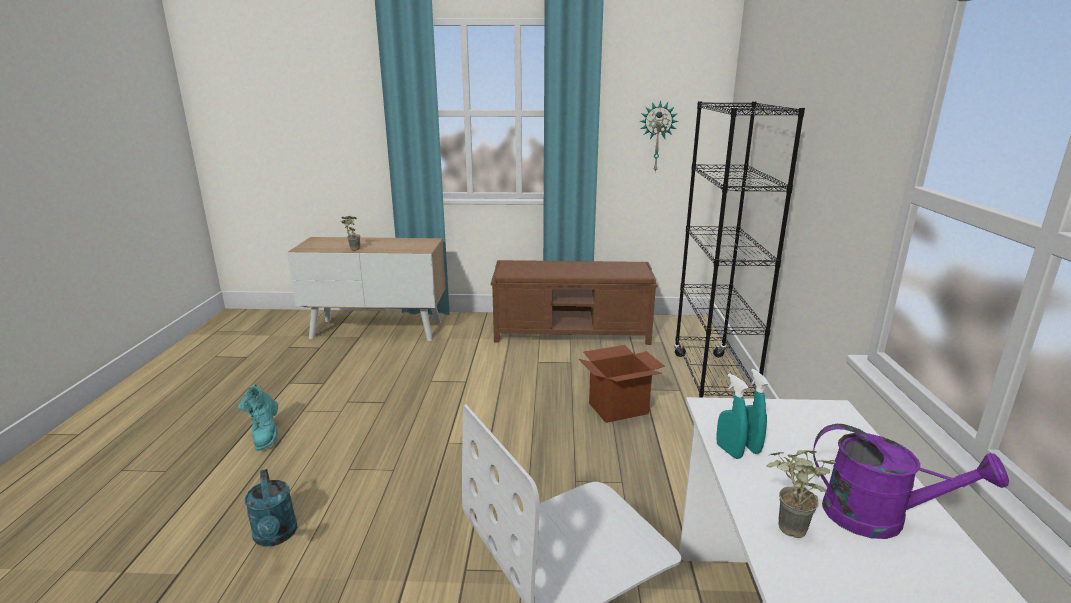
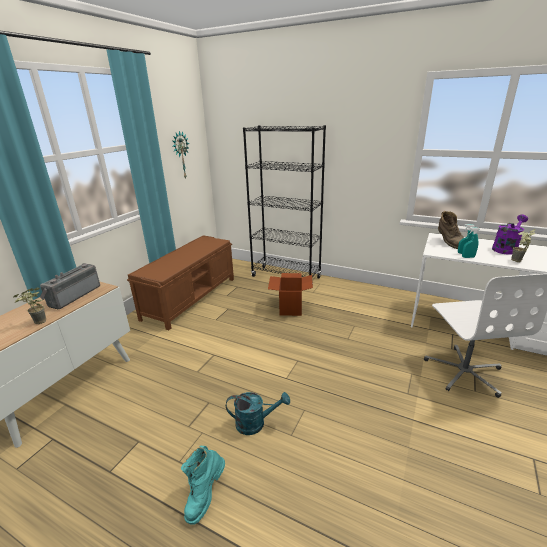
camera: 65 degrees left, 5 degrees up
(266, 435) = (205, 495): turquoise boot -> turquoise boot turned 105 degrees clockwise
(276, 536) = (358, 488): turquoise watering can -> turquoise watering can (256, 423)
(403, 245) = (73, 296): none -> radio
(800, 425) = (448, 243): none -> brown boot

